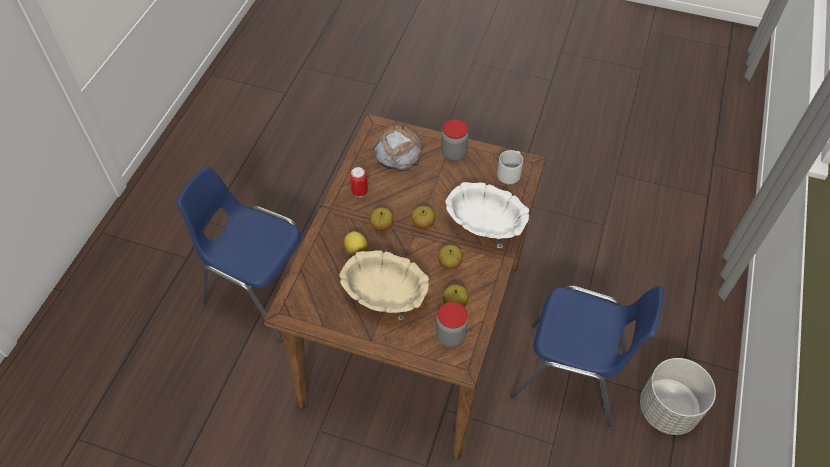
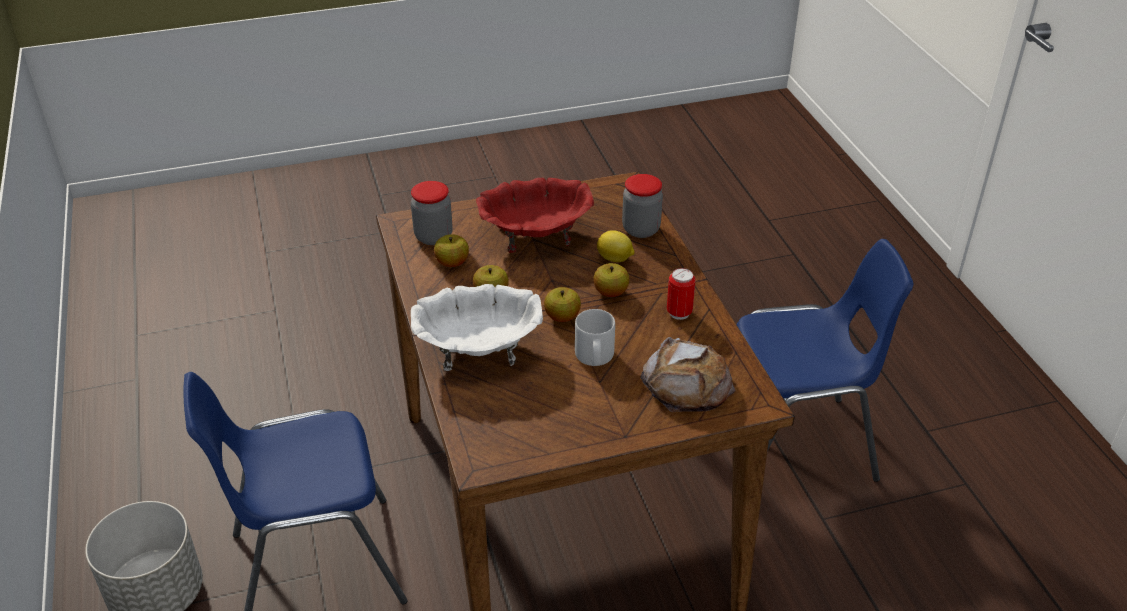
camera: 145 degrees right, 15 degrees down
(384, 297) = (536, 235): beige bowl -> red bowl
(453, 153) = (606, 422): jar -> jar (641, 229)
(510, 173) = (497, 435): grey mug -> grey mug (594, 357)

